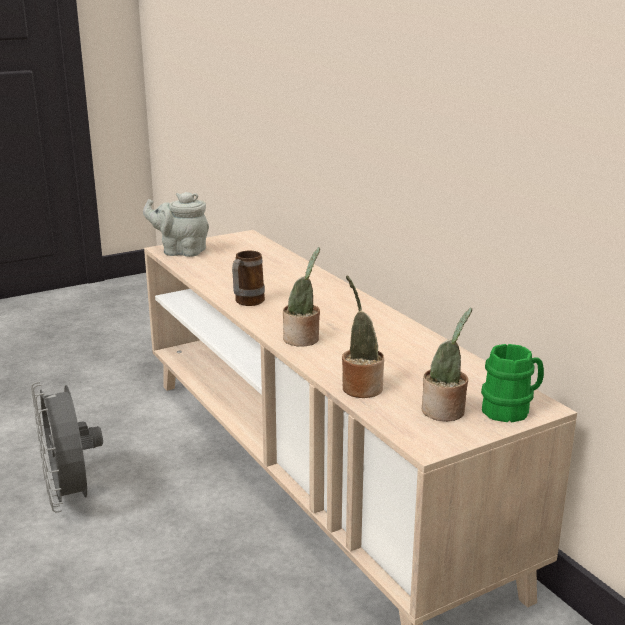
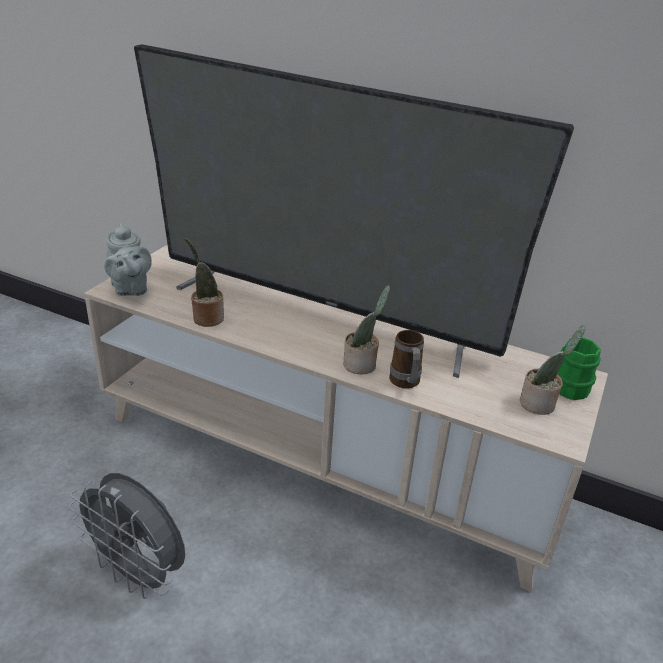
camera: 35 degrees left, 10 degrees up
(181, 251) = (130, 289): grey teapot -> grey teapot turned 90 degrees counterclockwise
(246, 303) = (267, 337): mug -> mug (405, 384)
(322, 297) = (321, 312): none -> television
(360, 387) = (460, 401): potted plant -> potted plant (206, 318)

